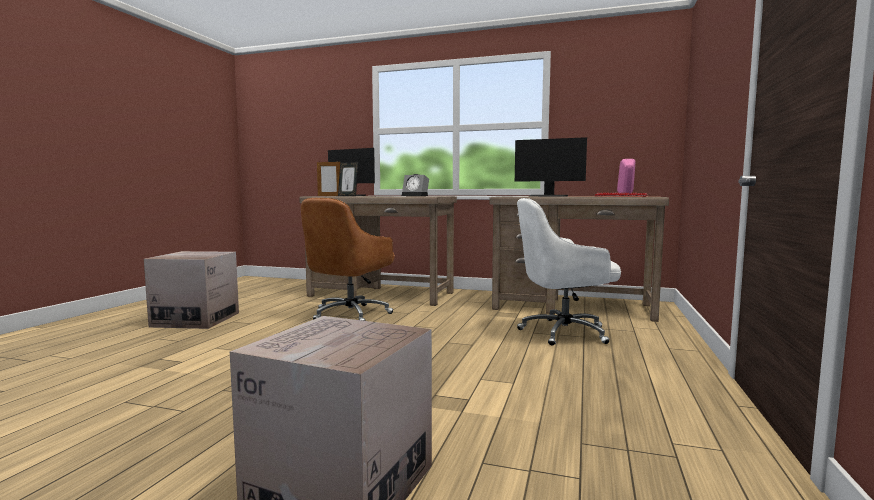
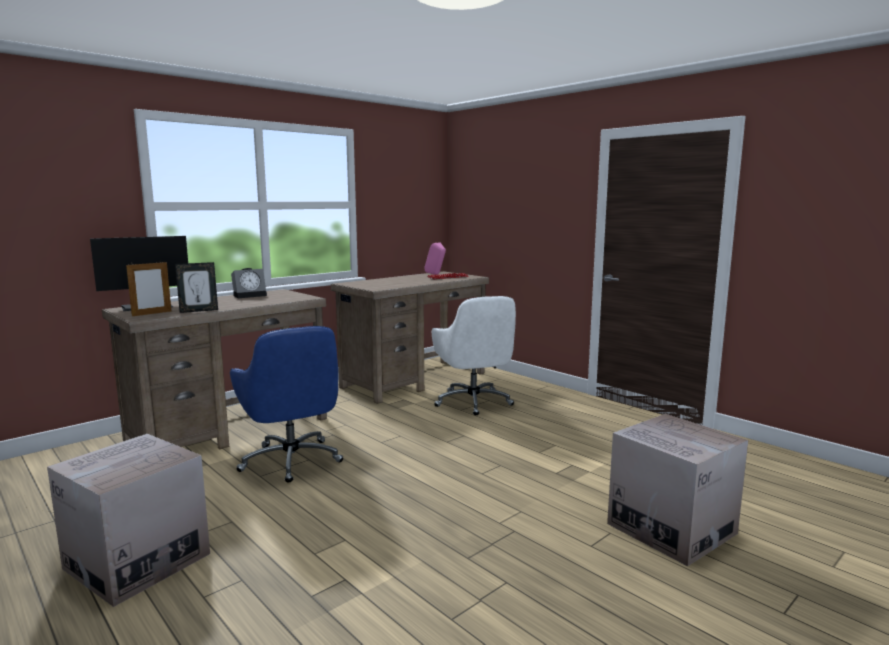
camera: 60 degrees left, 5 degrees up
(350, 314) = (291, 460): brown office chair -> blue office chair
(548, 196) = (406, 284): monitor -> none
(563, 332) = (472, 402): white office chair -> white office chair turned 45 degrees counterclockwise

